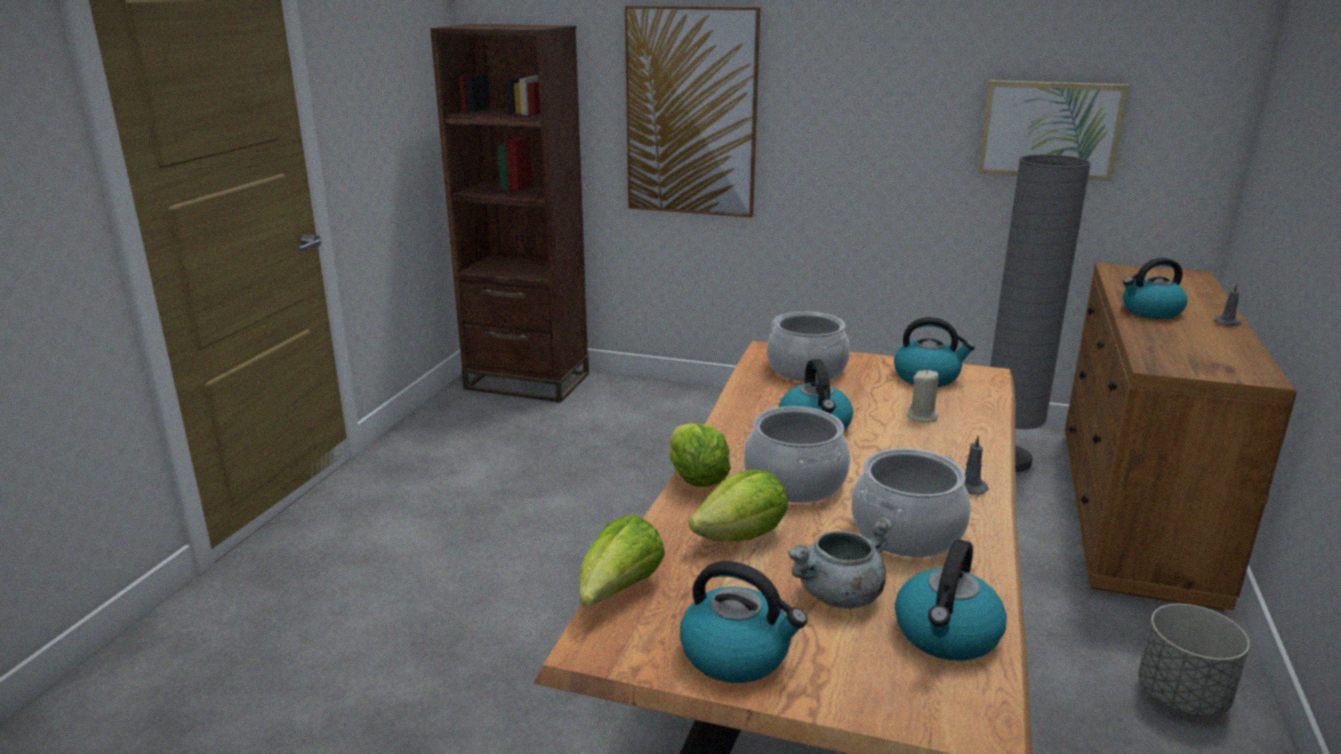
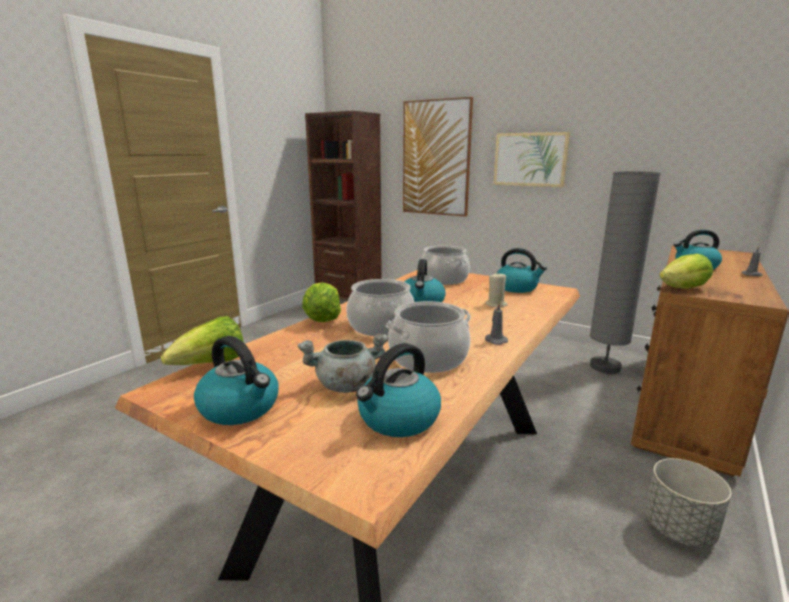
camera: 15 degrees right, 5 degrees down
(742, 537) = (318, 348): lettuce -> lettuce (684, 288)
(1049, 129) = (643, 161): picture -> picture (530, 159)

